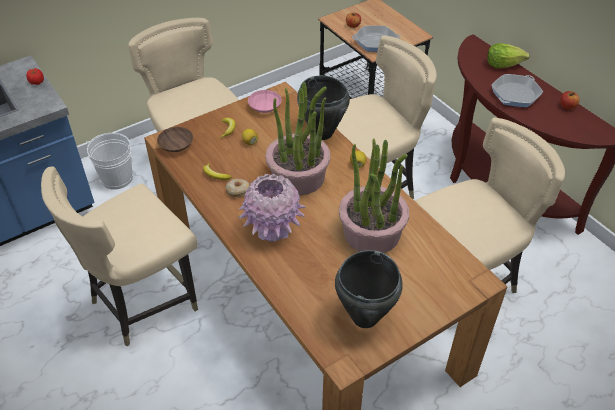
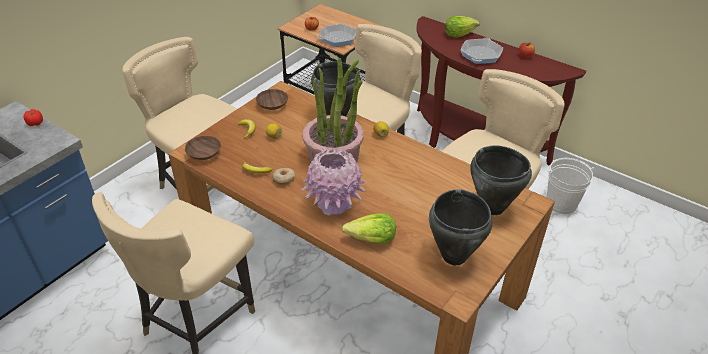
camera: 20 degrees left, 5 degrees down
(117, 178) = (121, 213): white bucket -> white bucket (561, 203)
(265, 107) = (272, 105): pink bowl -> brown bowl
(291, 276) = (371, 239): none -> lettuce
(371, 233) = (422, 186): potted plant -> none
(434, 276) = (492, 208): none -> black cooking pot

